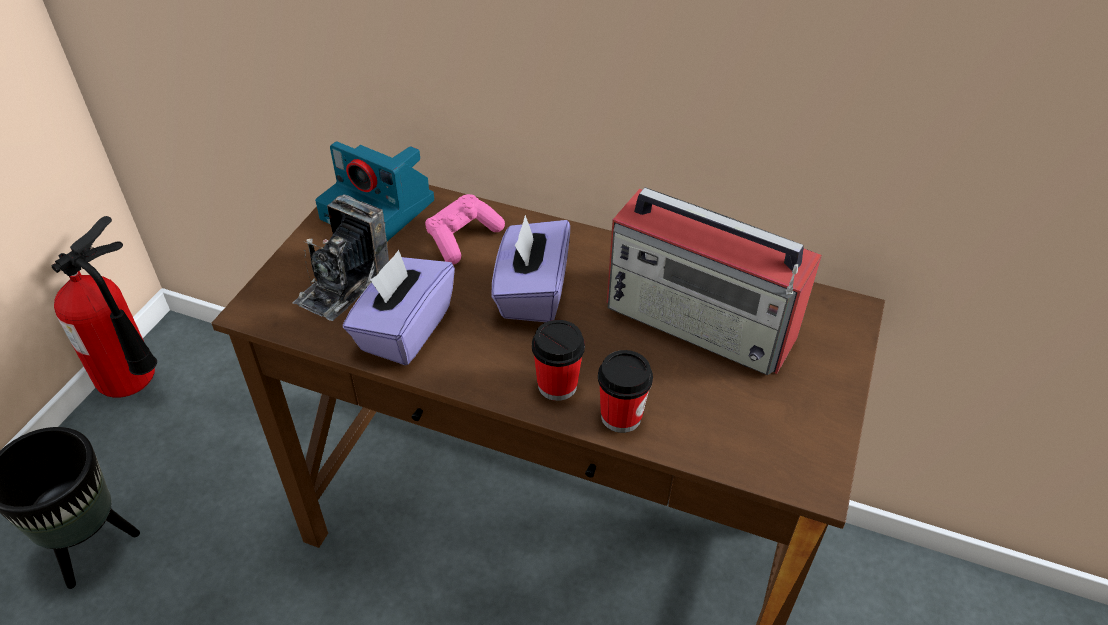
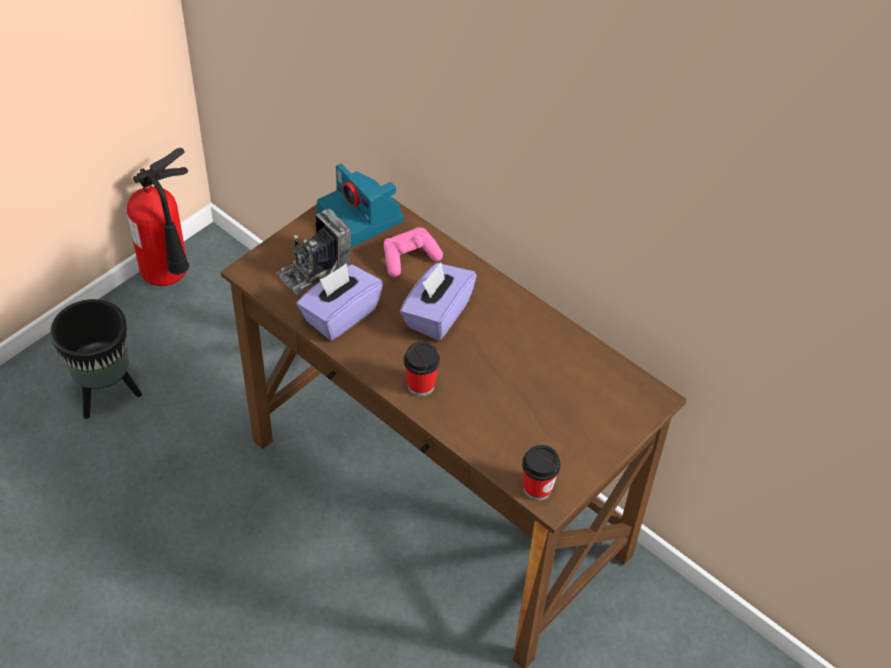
camera: 20 degrees right, 5 degrees up
(621, 416) = (451, 419): cup -> cup (537, 488)
(702, 322) = (542, 373): radio -> none

